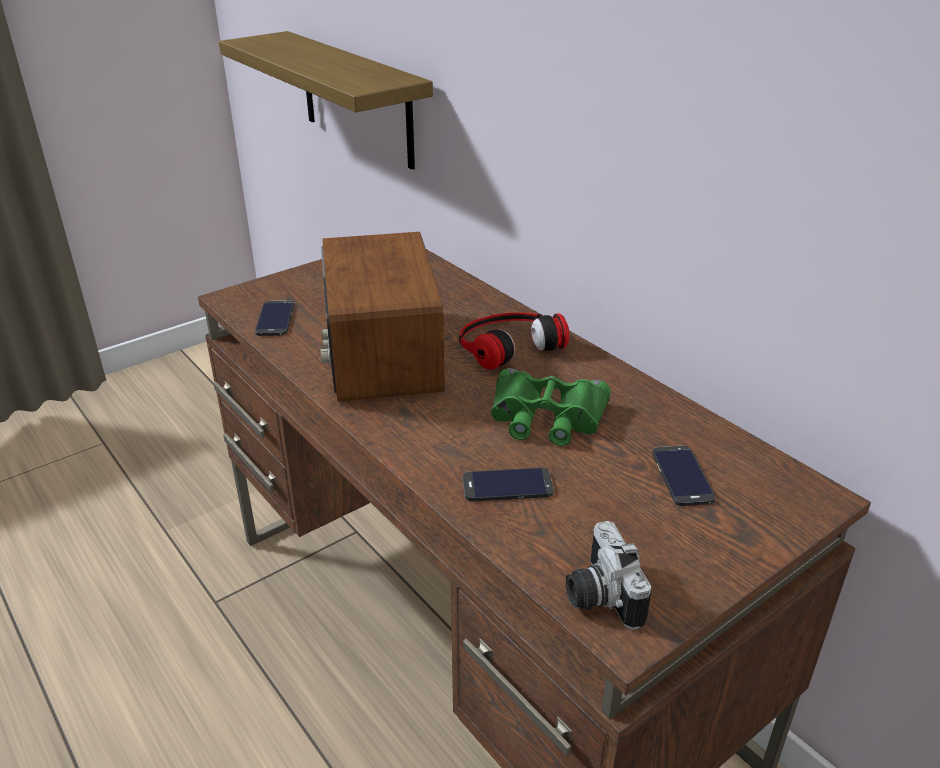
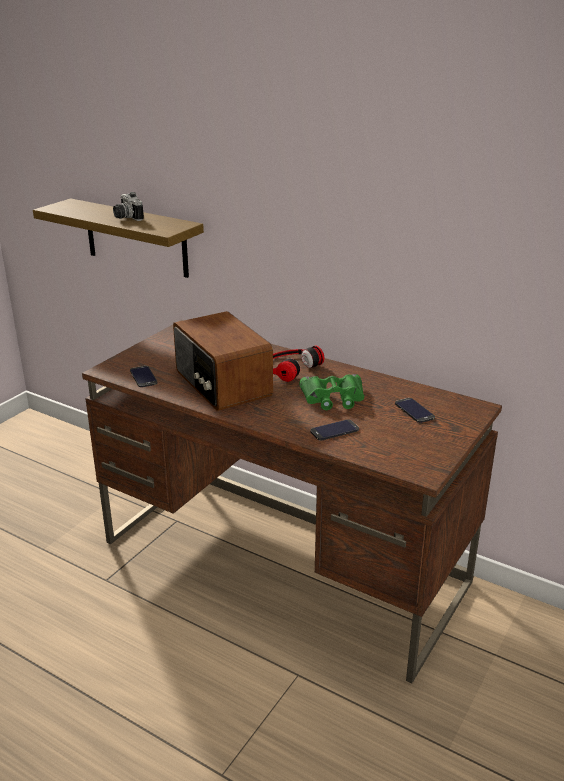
camera: 20 degrees left, 5 degrees down
(598, 596) = (405, 463): camera -> camera (126, 217)

